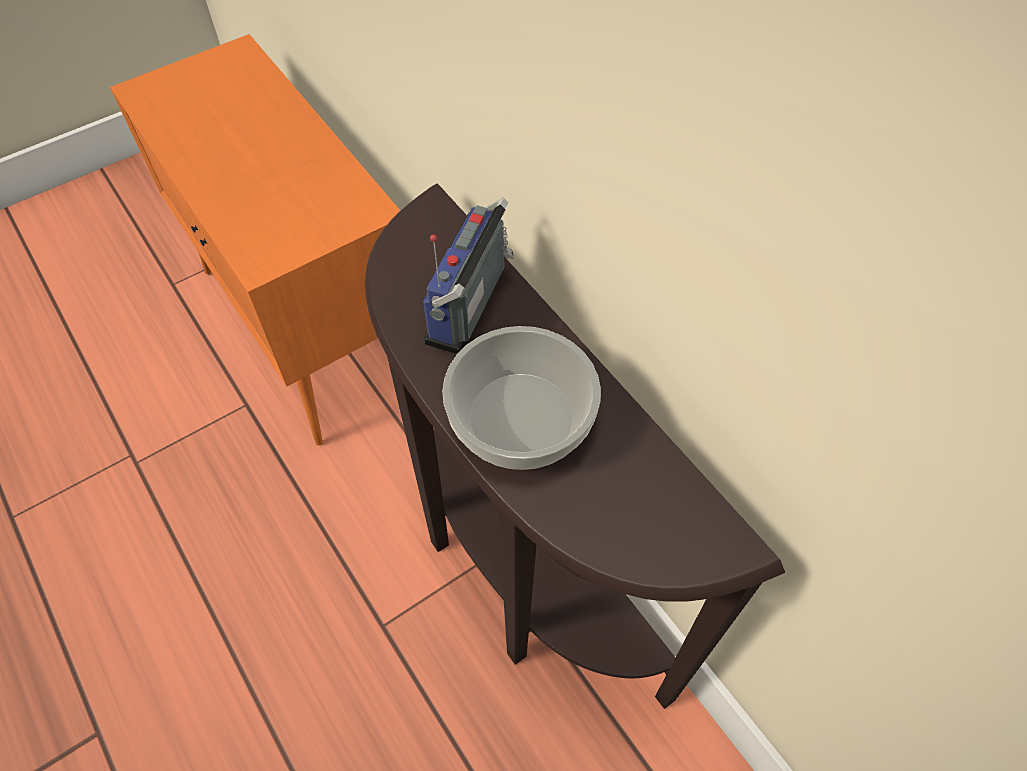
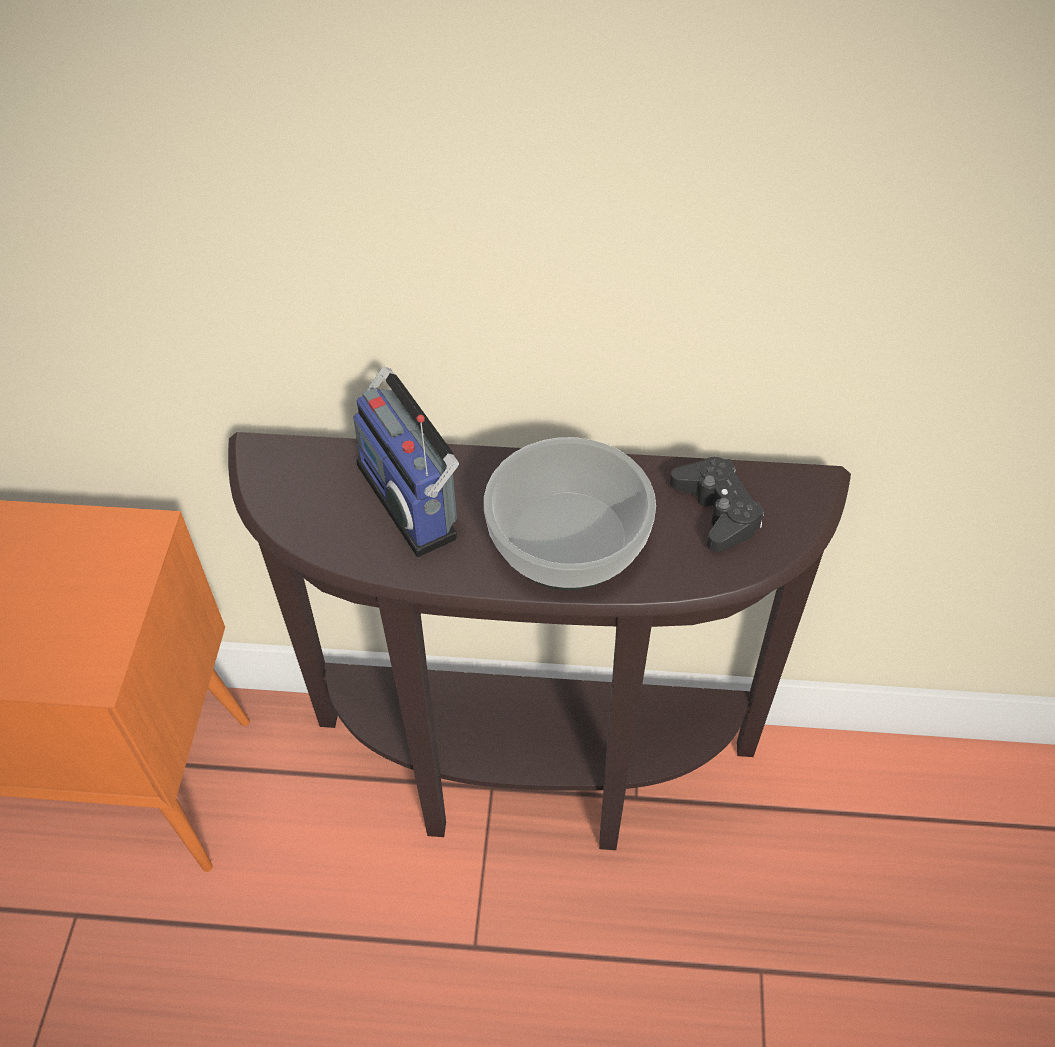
camera: 50 degrees left, 5 degrees down
(640, 497) = (717, 510): none -> black game controller

